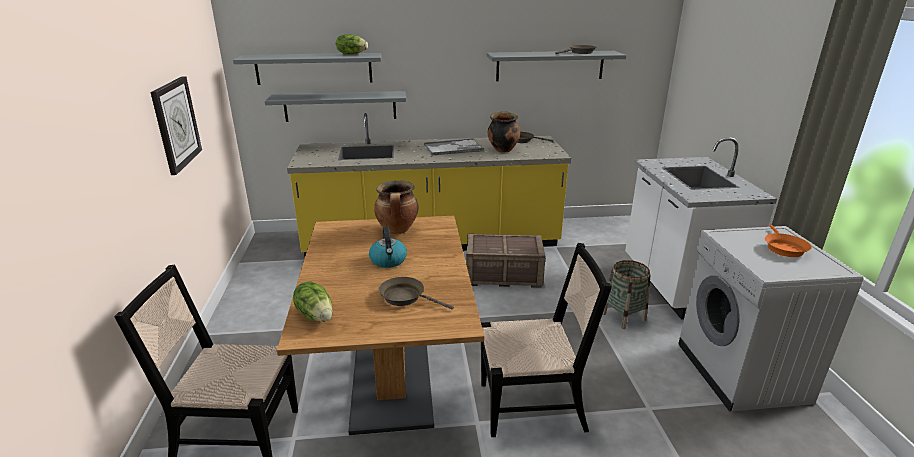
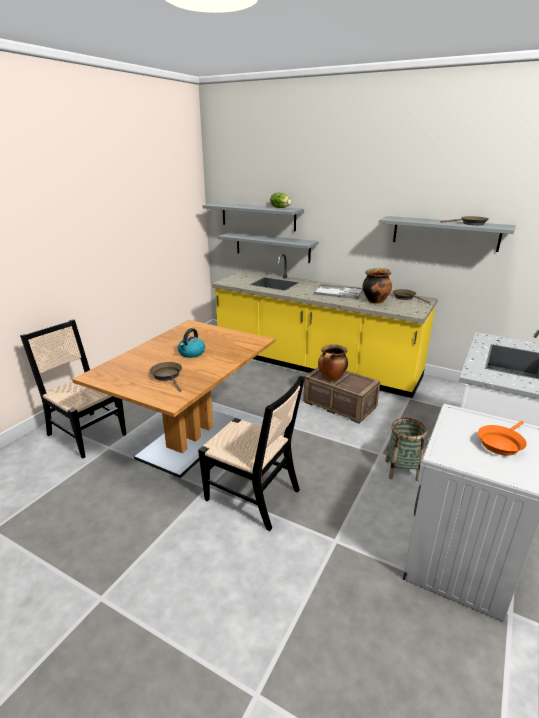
camera: 35 degrees right, 0 degrees up
(176, 124) = (136, 241): wall clock -> none
(316, 315) = (112, 369): lettuce -> none
(398, 230) = (225, 337): cooking pot -> cooking pot (331, 378)

